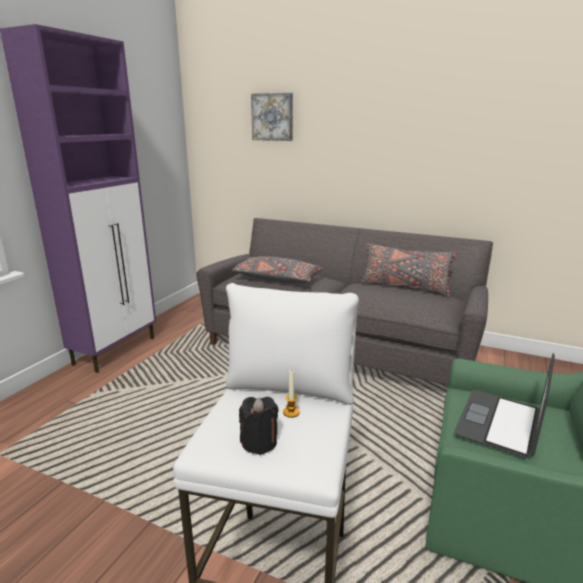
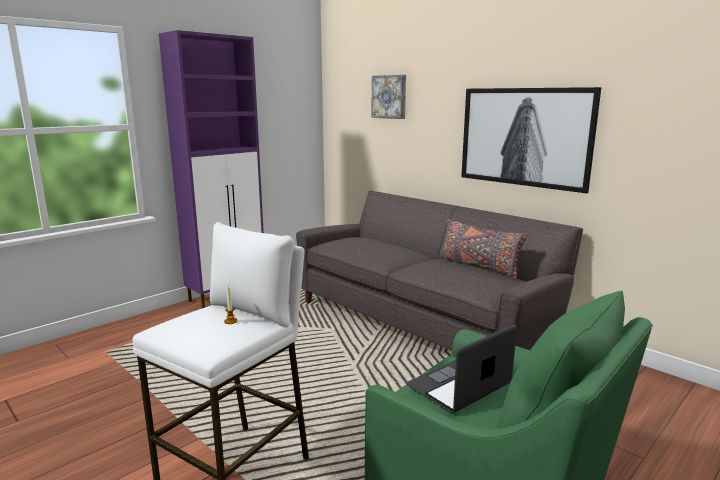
camera: 20 degrees right, 5 degrees down
(259, 442) = (190, 332): black candle -> none
(276, 279) = (362, 246): grey pillow -> none
(430, 157) = (524, 137): none -> picture

